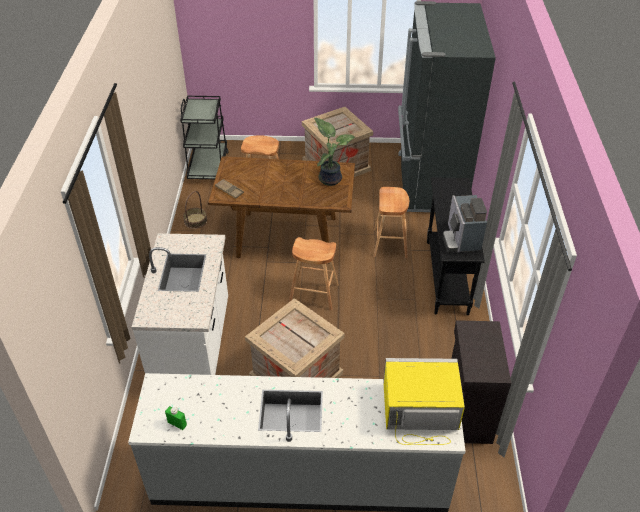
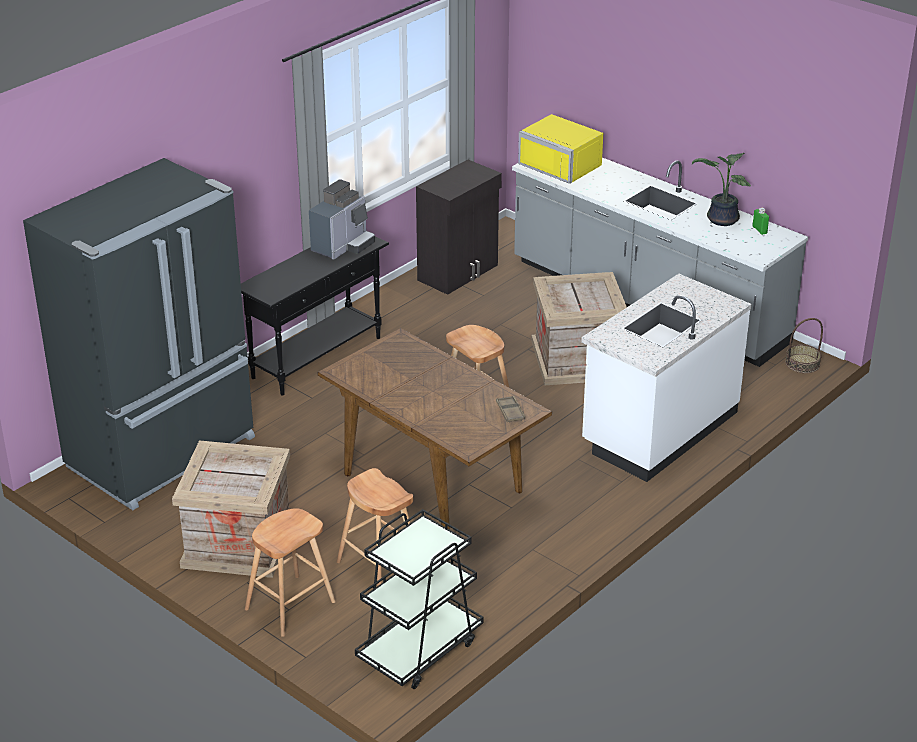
camera: 140 degrees left, 10 degrees down
(195, 221) = (527, 567): basket -> basket (802, 363)
(330, 178) = (373, 368): potted plant -> potted plant (721, 220)
(390, 243) = (323, 415): brown stool -> brown stool (290, 606)

